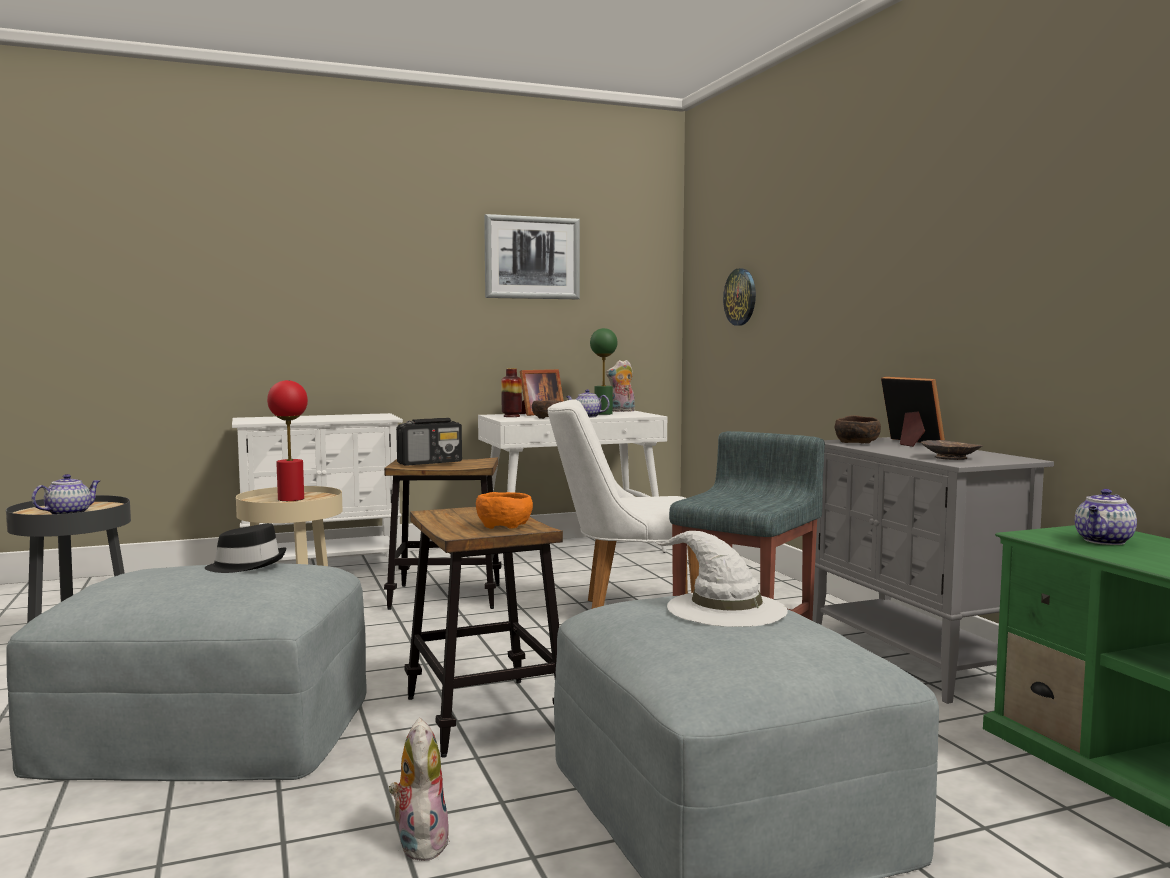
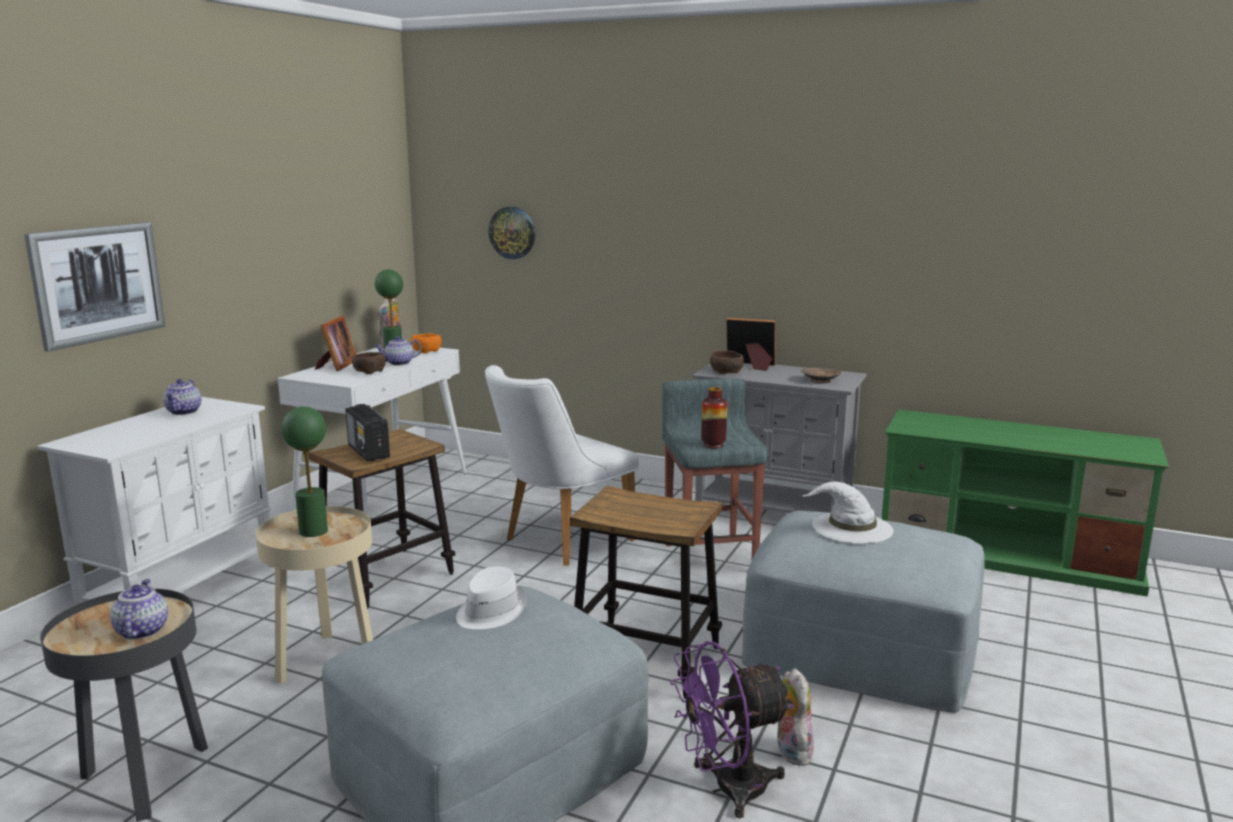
camera: 45 degrees left, 10 degrees up
(247, 565) = (490, 611): black hat -> white hat
(291, 499) = (313, 531): red table lamp -> green table lamp
(297, 836) = (727, 789): none -> purple fan
(419, 842) = (790, 751): plush toy -> plush toy turned 45 degrees clockwise
(430, 462) = (368, 452): radio -> radio turned 135 degrees clockwise
(503, 525) = (674, 509): orange bowl -> orange bowl (426, 351)
(511, 416) = (327, 375): vase -> vase (713, 445)
(532, 258) = (300, 197): picture -> picture (98, 283)
(1104, 541) = (935, 425): teapot -> teapot (184, 412)

